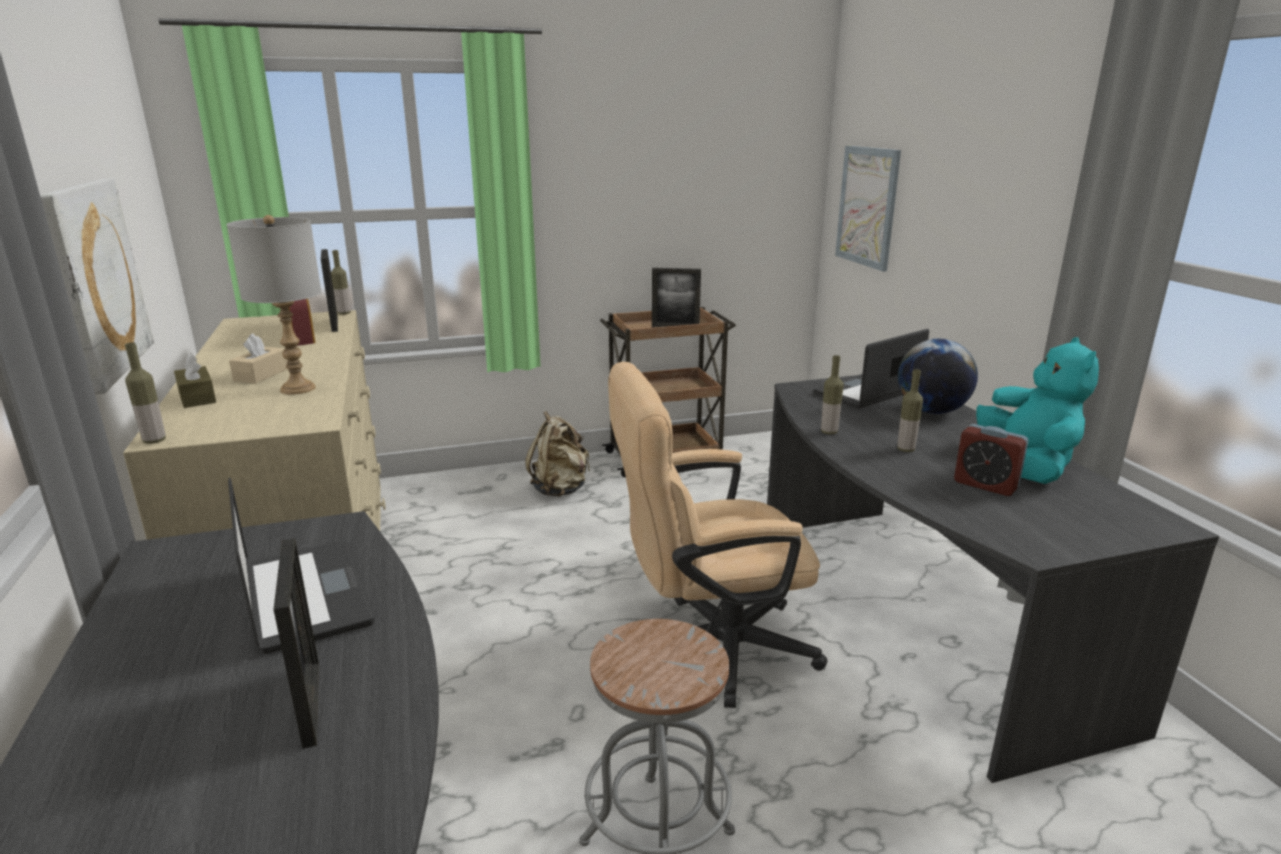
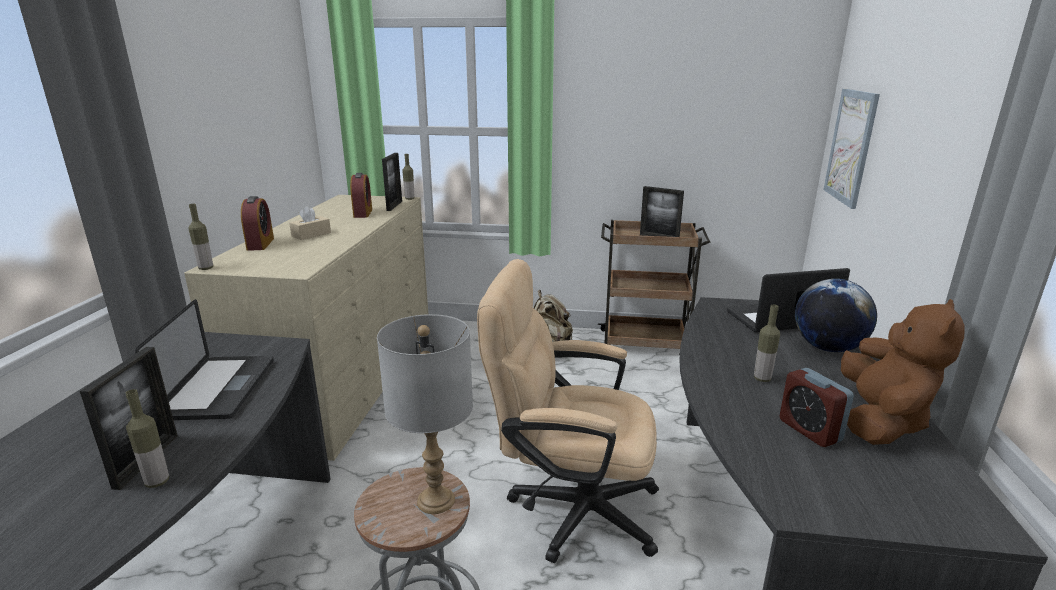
camera: 25 degrees right, 0 degrees up
(96, 280) = (221, 162): picture -> none
(197, 397) = (260, 244): brown tissue box -> alarm clock
(297, 389) = (318, 247): grey table lamp -> grey table lamp (435, 501)
(829, 432) = (704, 348): bottle -> bottle (157, 482)
(1028, 464) = (880, 420): turquoise plush toy -> brown plush toy

